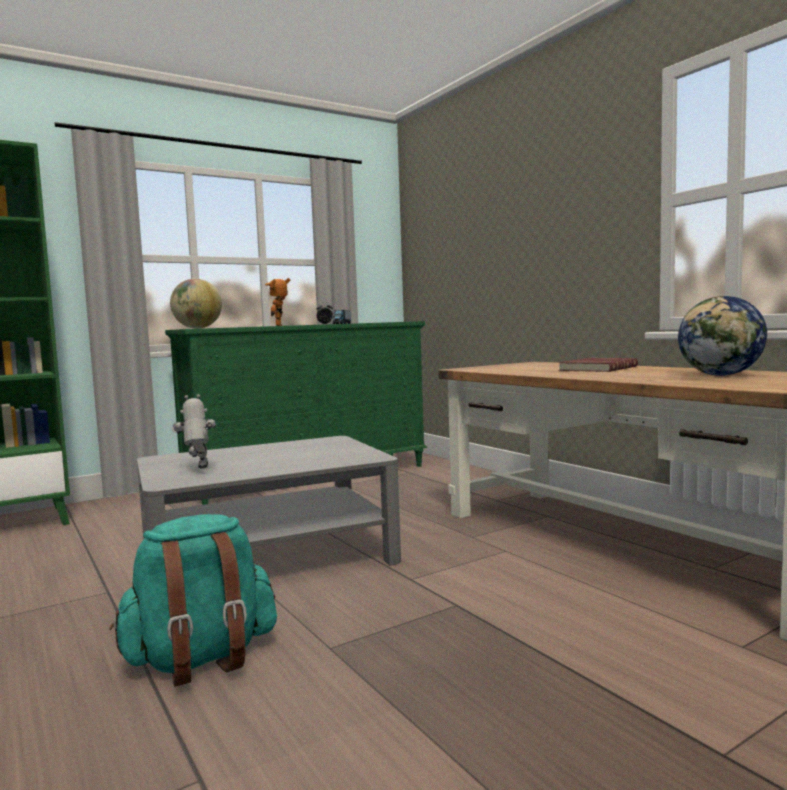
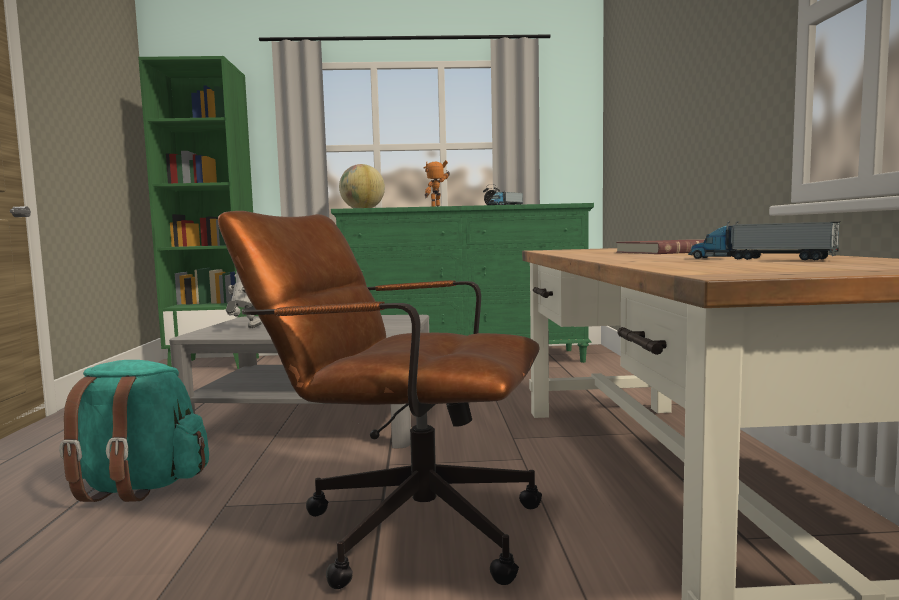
camera: 30 degrees right, 0 degrees up
(506, 618) = (401, 525): none -> brown office chair
(721, 375) = (758, 259): globe -> toy truck

